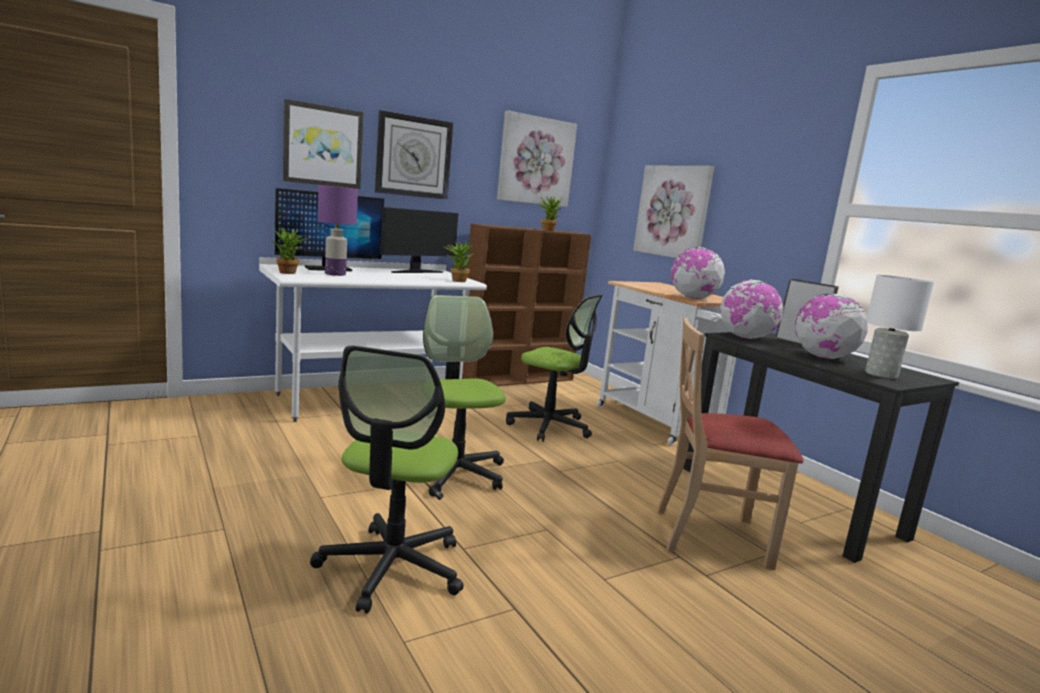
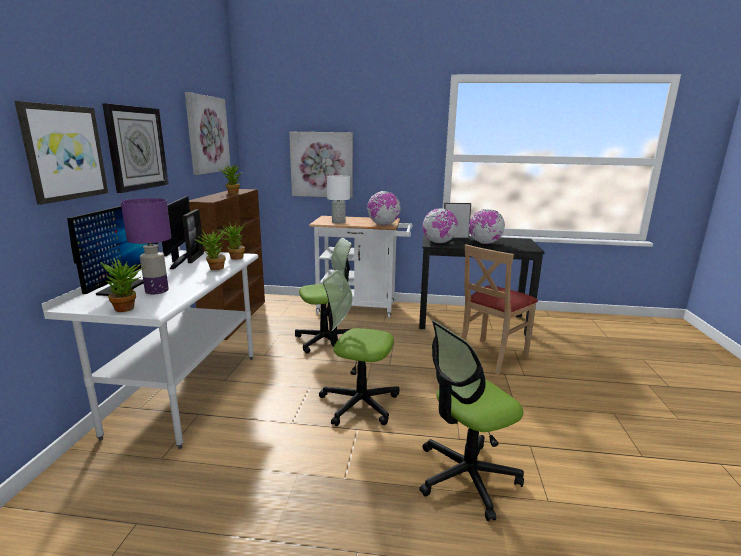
camera: 50 degrees left, 5 degrees up
(392, 568) = (466, 476): office chair -> office chair turned 105 degrees clockwise
(415, 279) = (214, 269): none -> potted plant
(433, 274) = (196, 258): none -> picture frame
(880, 374) = (518, 245): white table lamp -> white table lamp (338, 222)

